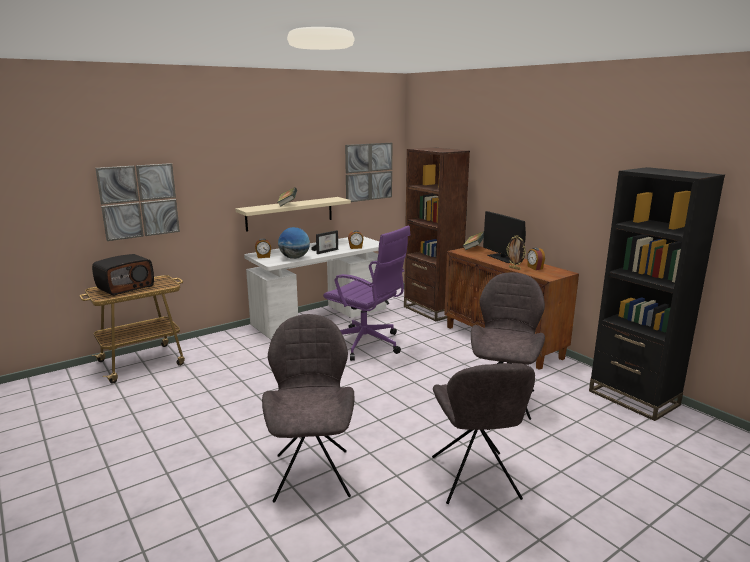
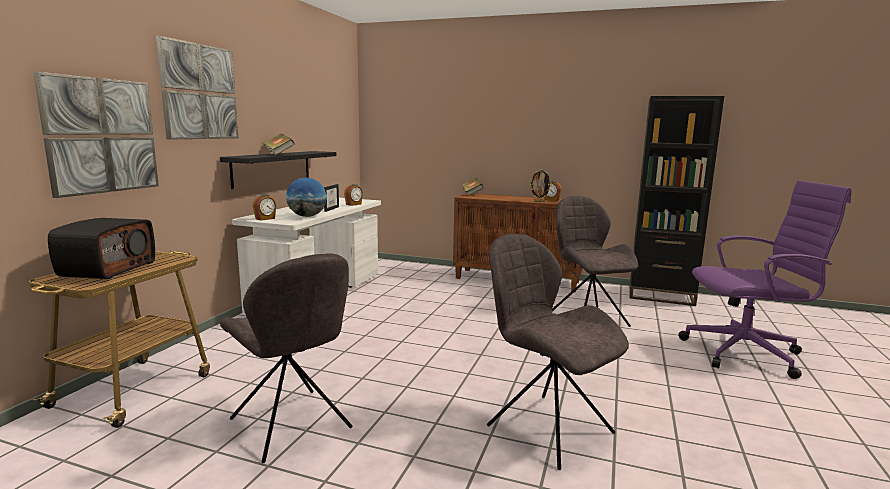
camera: 35 degrees left, 5 degrees down
(290, 213) = (272, 168): beige shelf -> black shelf
(366, 344) = (406, 305): purple office chair -> purple office chair (746, 353)
(368, 172) = (335, 125): picture -> picture (199, 92)
(432, 310) = (420, 268): brown bookcase -> none
(475, 480) = (673, 380): grey chair -> grey chair (292, 426)
(503, 258) = (512, 197): monitor -> none

